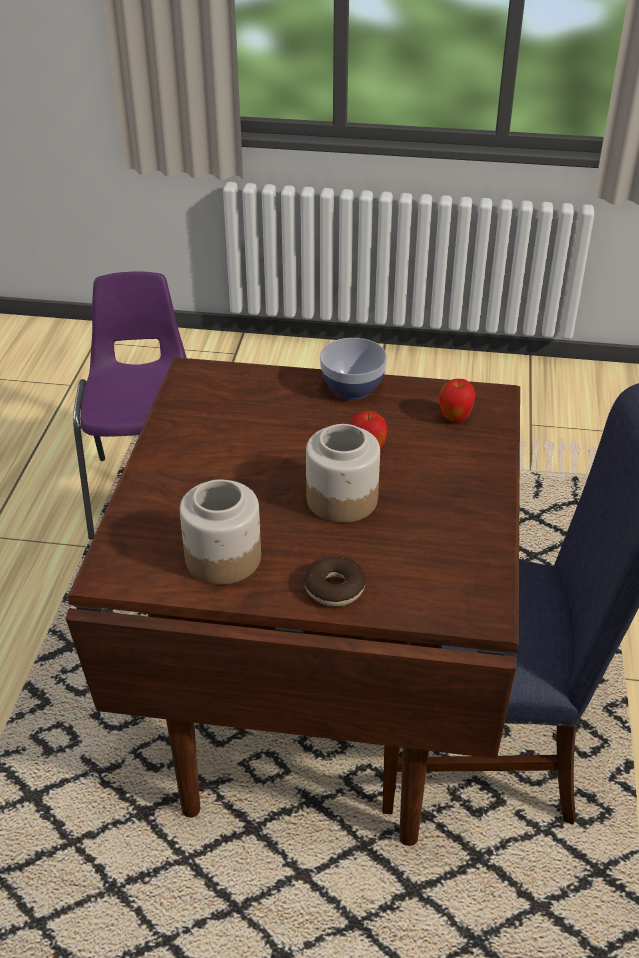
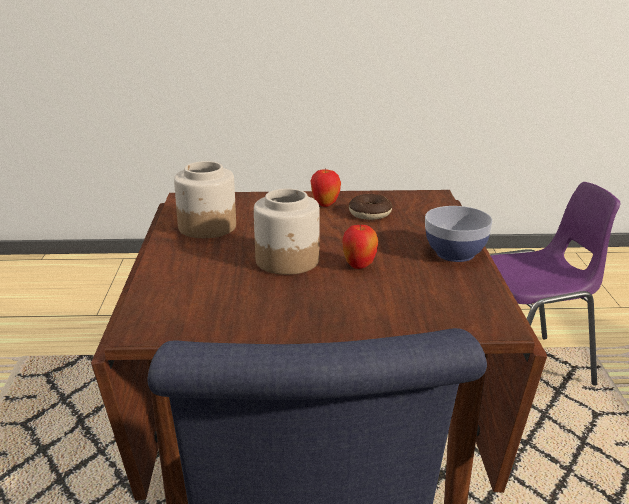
camera: 80 degrees right, 15 degrees down
(334, 588) = (176, 266): donut -> donut (370, 214)
(455, 419) = (438, 304): apple -> apple (325, 204)

